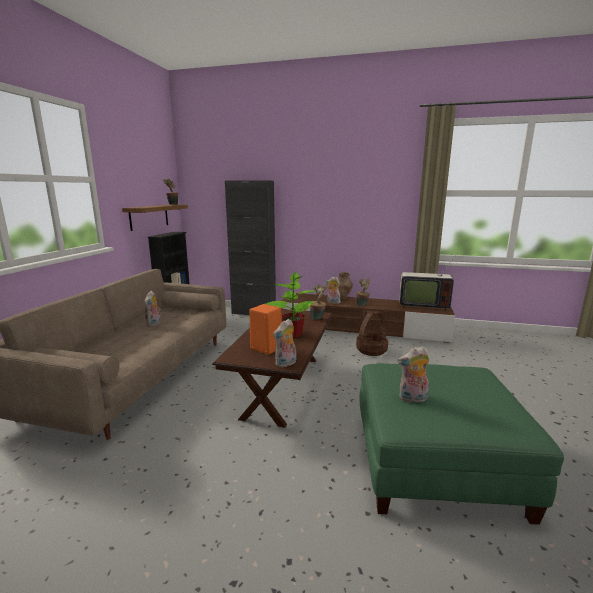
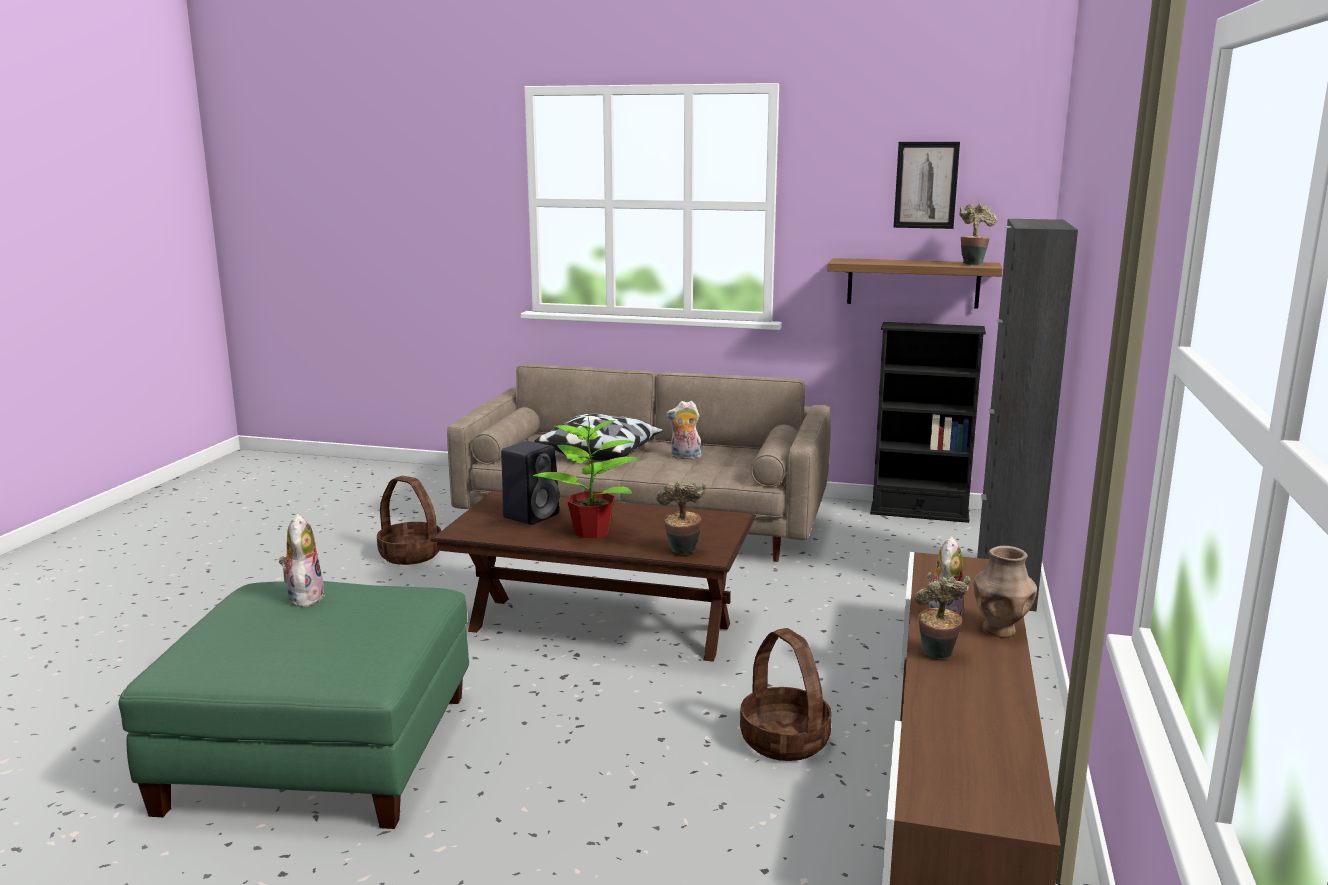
camera: 90 degrees right, 0 degrees up
(123, 344) = (600, 453): none -> pillow
(134, 475) = (410, 555): none -> basket
(146, 170) = (926, 185): none -> picture
(265, 348) = (532, 515): orange speaker -> black speaker
(286, 364) = (466, 528): plush toy -> none
(422, 305) = (992, 768): television -> none

